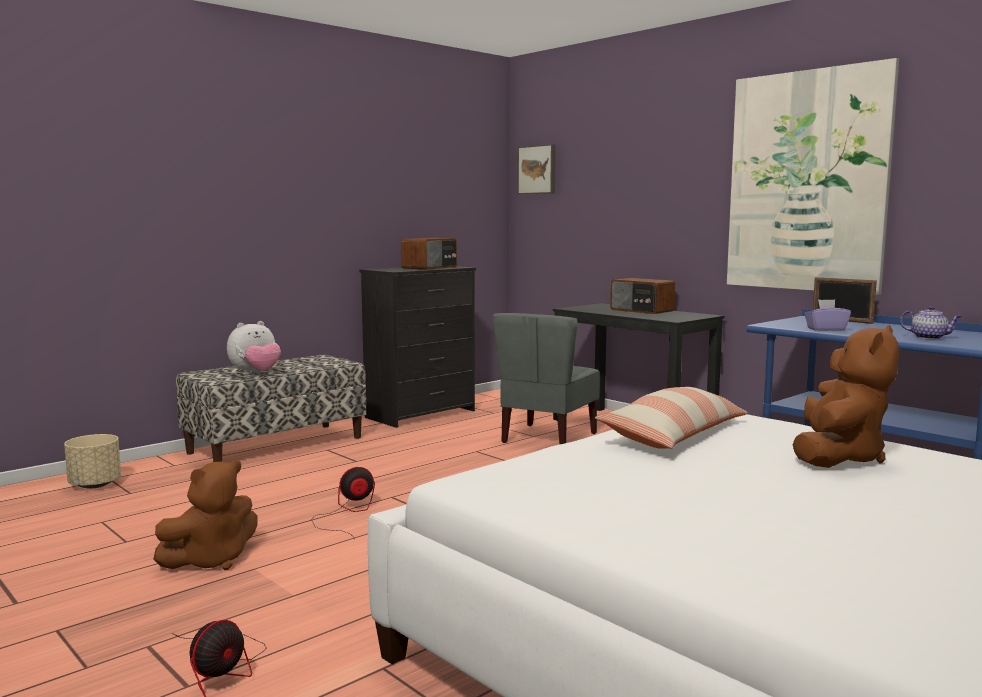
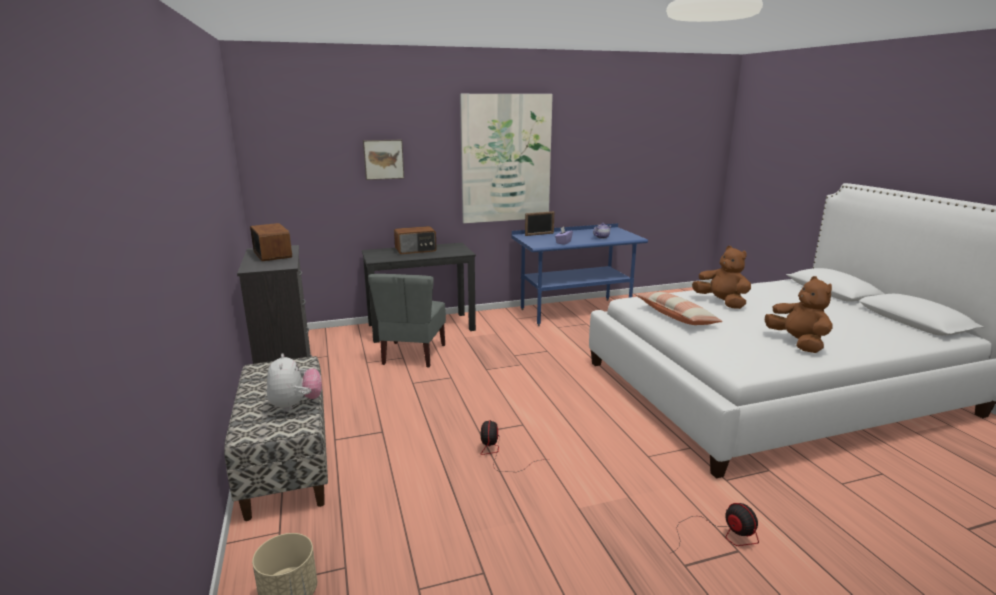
camera: 65 degrees left, 10 degrees up
(211, 560) = (553, 526): brown plush toy -> brown plush toy (797, 343)
(538, 169) = (276, 148): picture -> picture (383, 159)
(547, 438) = (413, 355): grey chair -> grey chair turned 45 degrees clockwise

